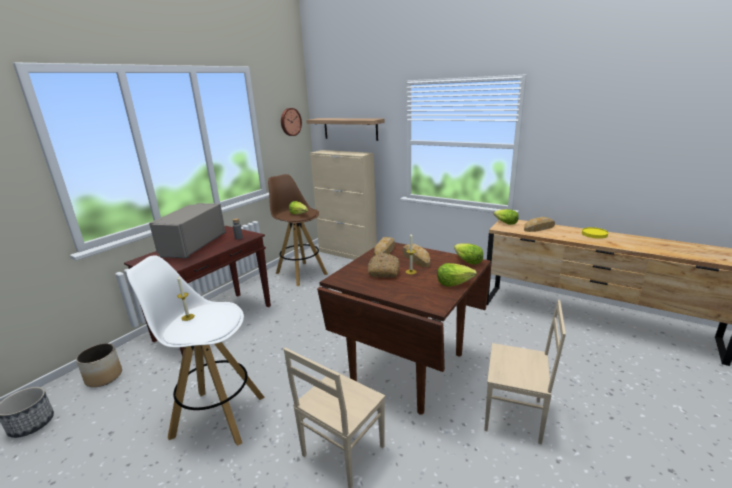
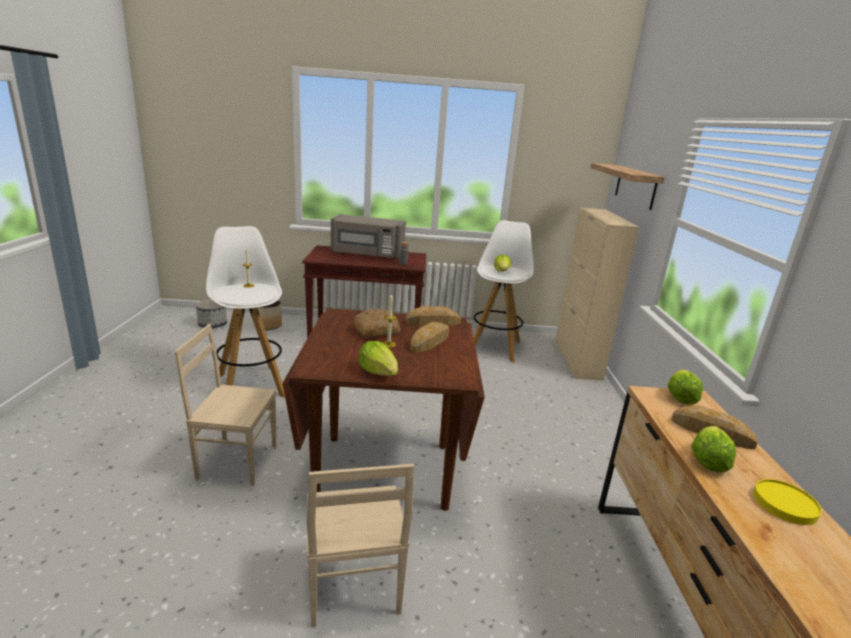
camera: 55 degrees right, 0 degrees up
(192, 246) = (367, 254): grey microwave -> grey microwave turned 150 degrees counterclockwise
(290, 122) = (573, 162): wall clock -> none
(301, 273) = (494, 347): brown stool -> white stool
(467, 261) = (456, 373): lettuce -> lettuce (708, 460)

